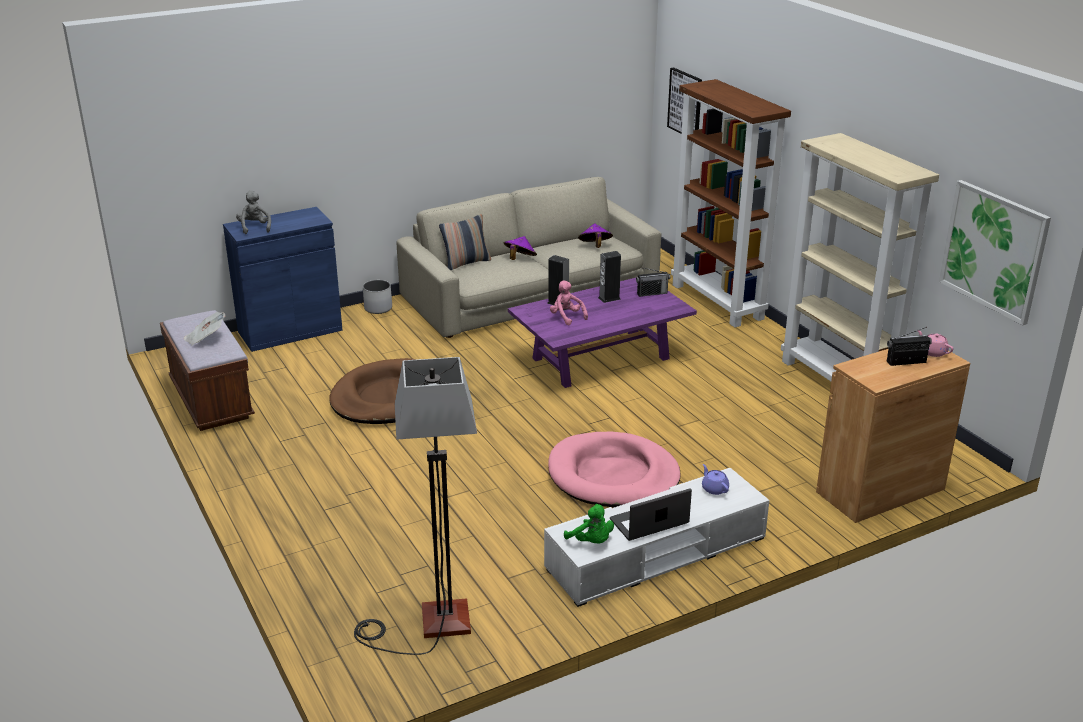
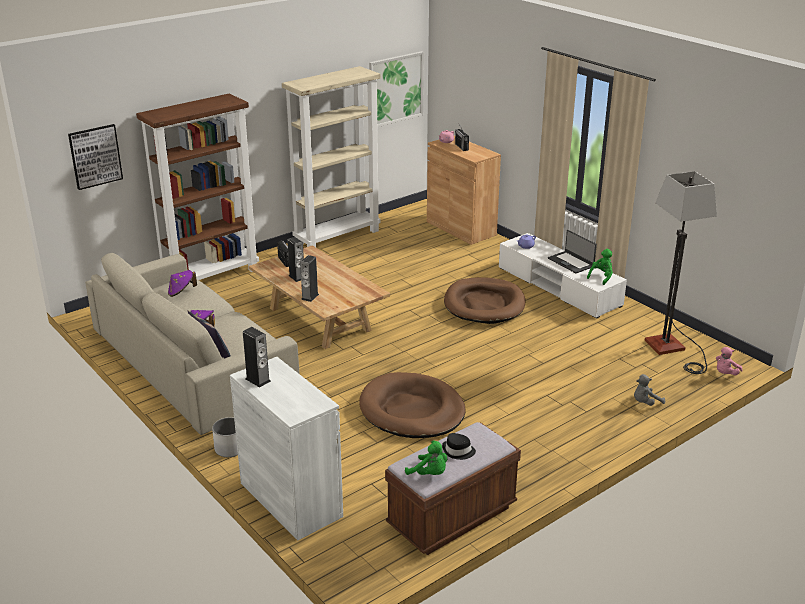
camera: 100 degrees left, 0 degrees up
(187, 324) = (429, 474): none -> green plush toy
(205, 338) = (458, 451): newspaper -> black hat
(255, 227) = (299, 401): grey plush toy -> grey plush toy (645, 403)
(290, 331) = (290, 499): blue cabinet -> white cabinet
(299, 215) = (258, 380): none -> speaker
(566, 317) = (336, 291): pink plush toy -> pink plush toy (725, 373)
(600, 358) = (319, 319): purple coffee table -> beige coffee table
(613, 476) = (484, 304): pink dog bed -> brown dog bed

